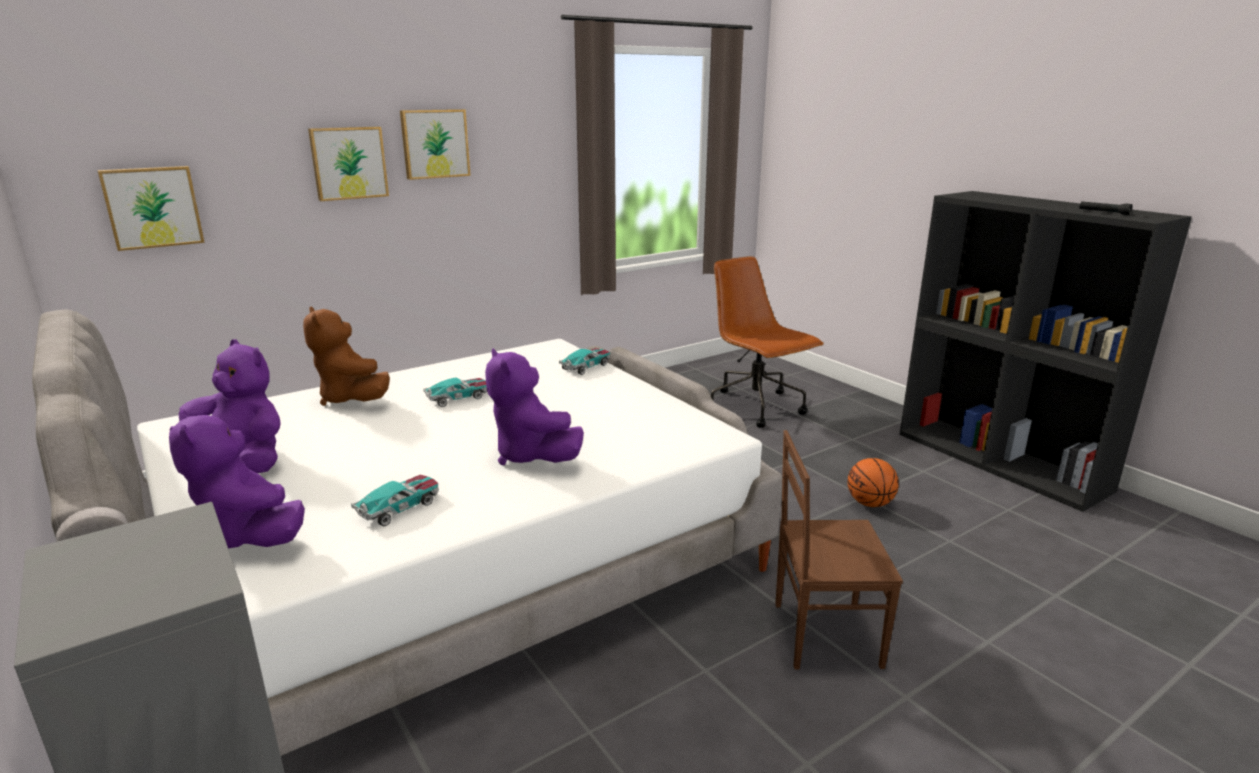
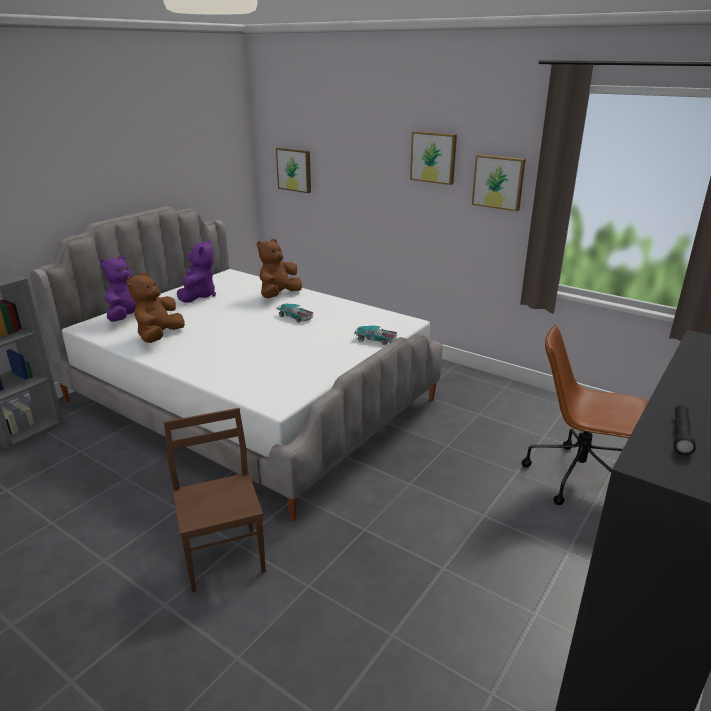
camera: 70 degrees right, 5 degrees up
(348, 163) = (381, 162): picture -> picture (498, 182)
(399, 508) = (159, 336): toy car -> brown plush toy
(532, 456) = (225, 352): purple plush toy -> none
(756, 408) = (579, 477): brown office chair -> brown office chair turned 105 degrees counterclockwise
(870, 503) = (431, 573): basketball -> none

